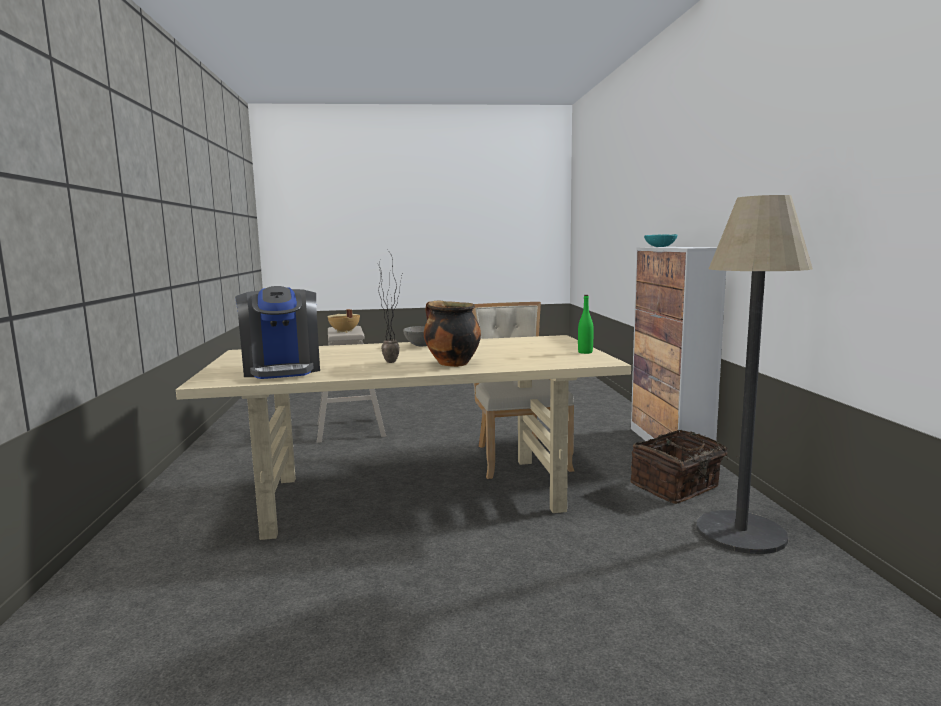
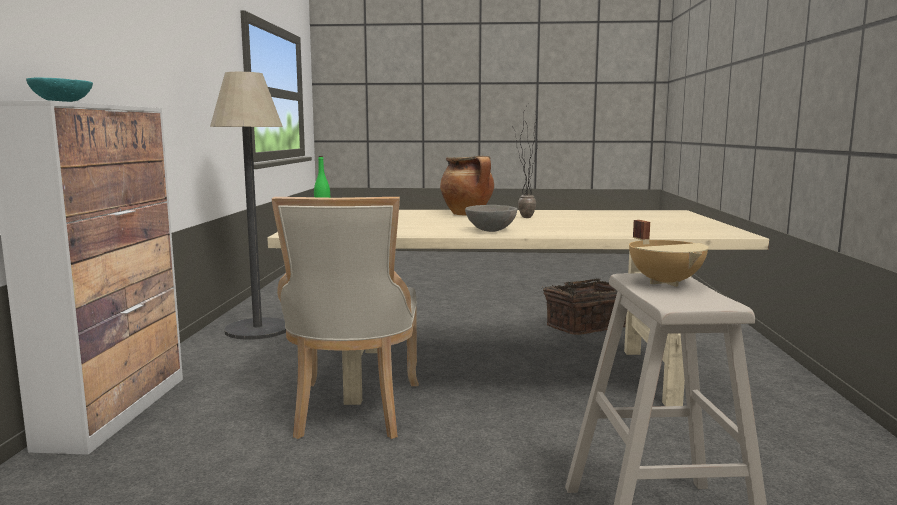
camera: 170 degrees left, 0 degrees up
(282, 370) = (627, 216): coffee machine -> none
(677, 487) = (232, 360): basket -> basket (583, 327)

